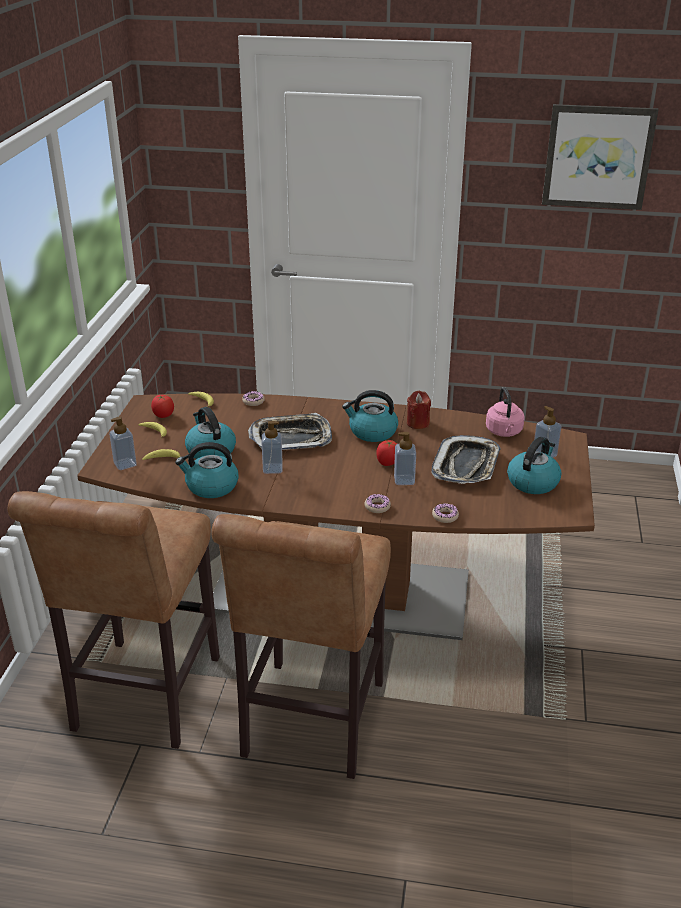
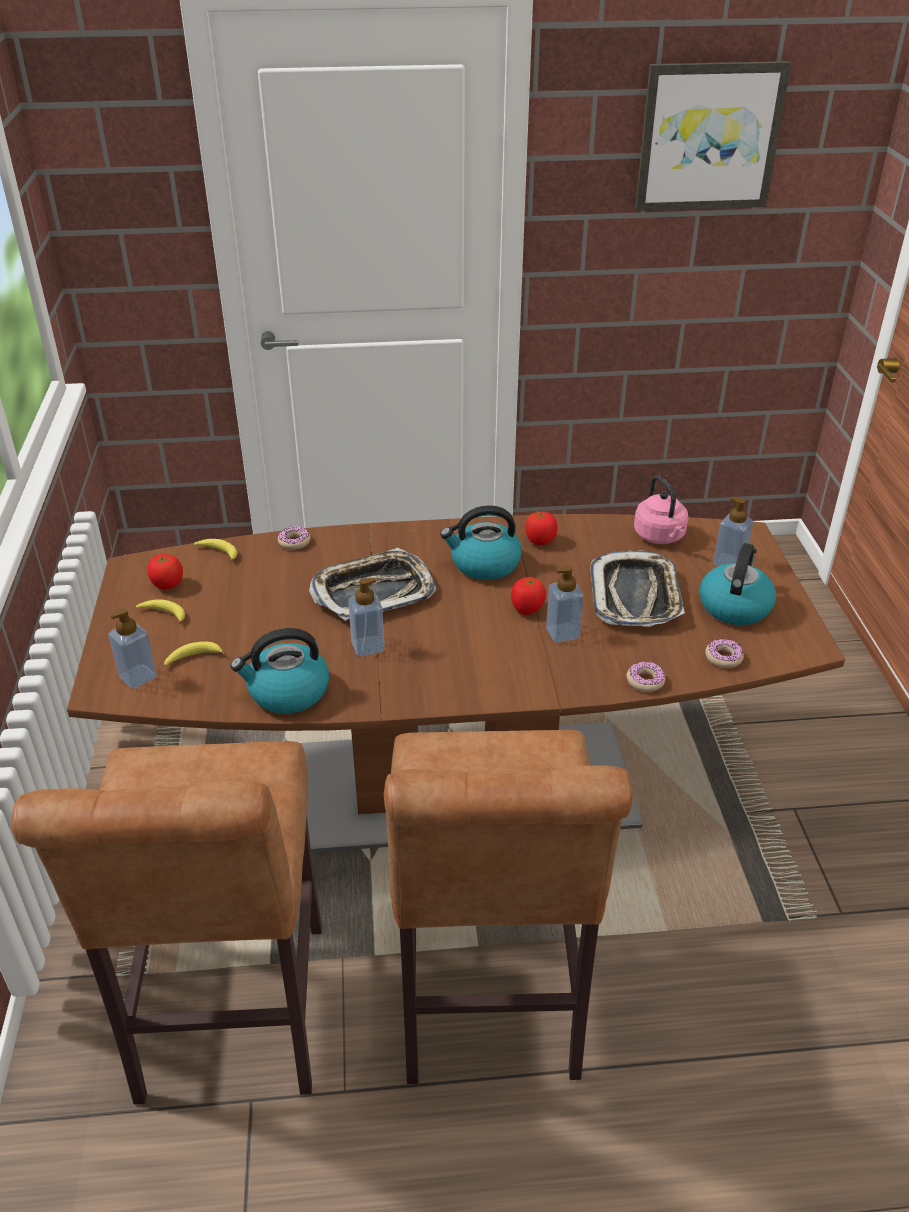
camera: 15 degrees left, 5 degrees up
(210, 450) = (262, 632): kettle -> none
(377, 507) = (545, 683): donut -> donut (723, 658)
(418, 423) = (540, 541): red candle -> tomato

